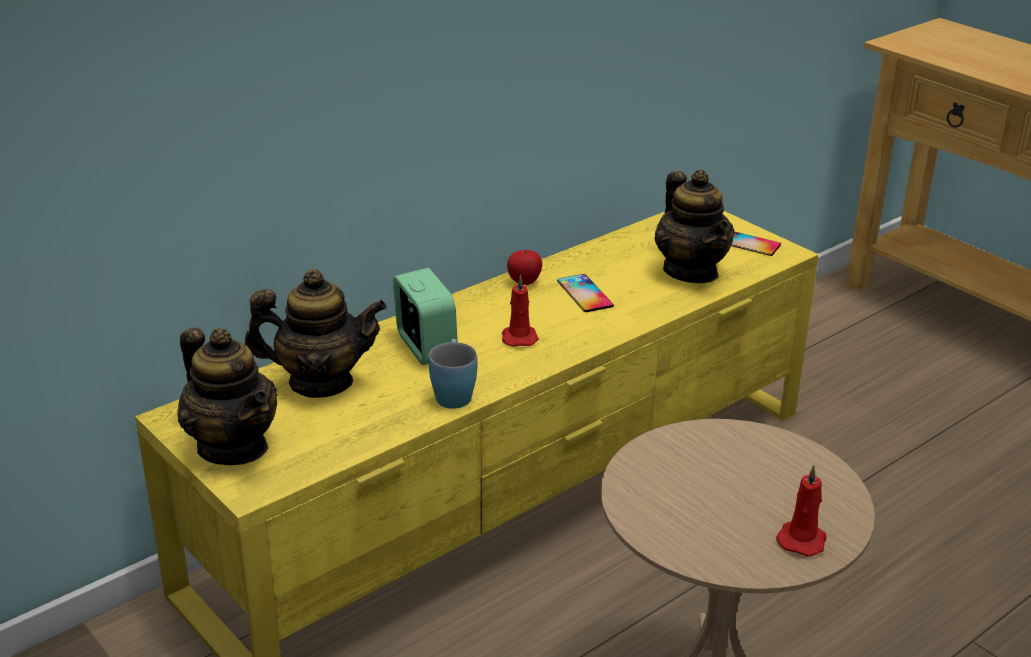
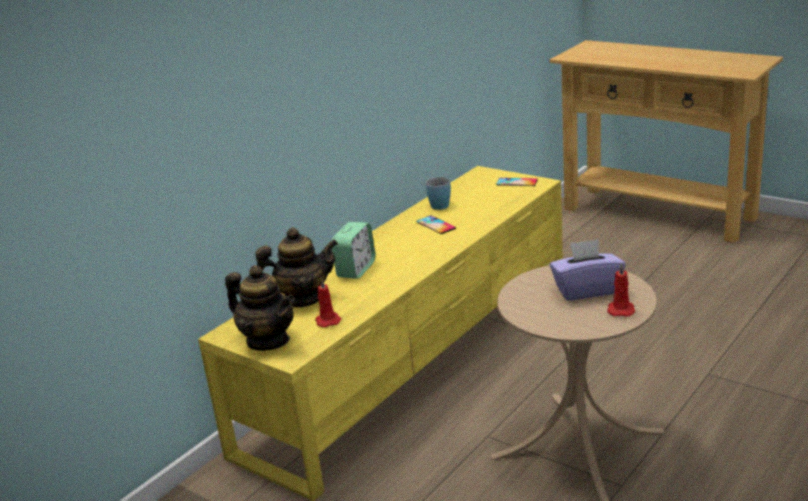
camera: 10 degrees left, 5 degrees down
(425, 347) = (356, 270): alarm clock -> alarm clock turned 60 degrees clockwise
(453, 393) = (385, 288): blue mug -> blue mug (438, 204)
(519, 337) = (408, 254): red candle -> red candle (327, 320)
(524, 283) = (397, 226): apple -> none
(691, 271) = (492, 202): teapot -> none
(761, 484) = (586, 290): none -> purple tissue box

